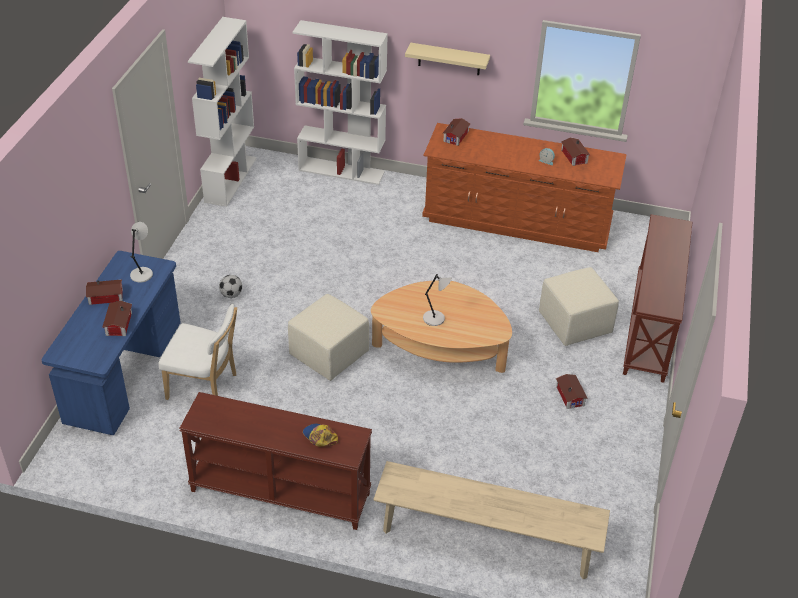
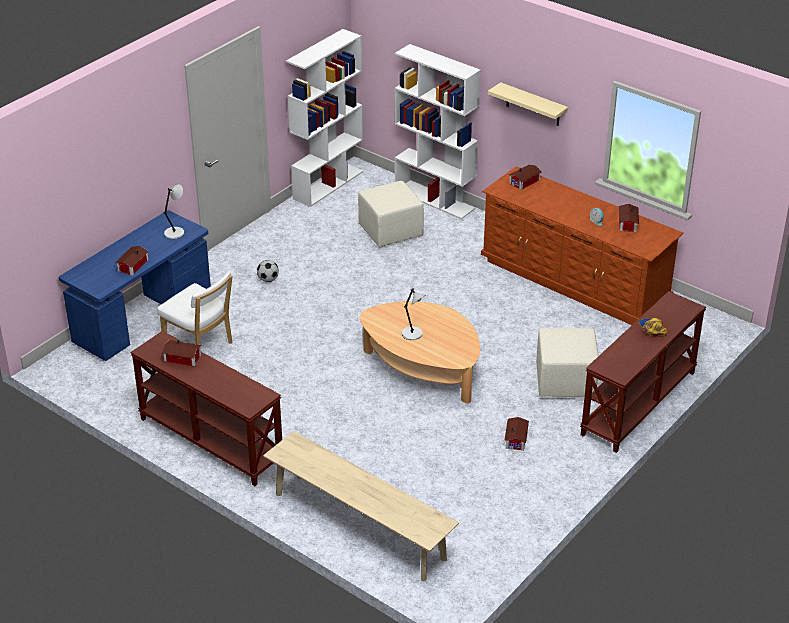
camera: 25 degrees right, 5 degrees down
(107, 297) = (136, 243): toy house -> toy house (183, 358)
(320, 437) = (234, 388): cap -> cap (652, 329)
(329, 354) = (321, 347): beige ottoman -> beige ottoman (391, 231)

